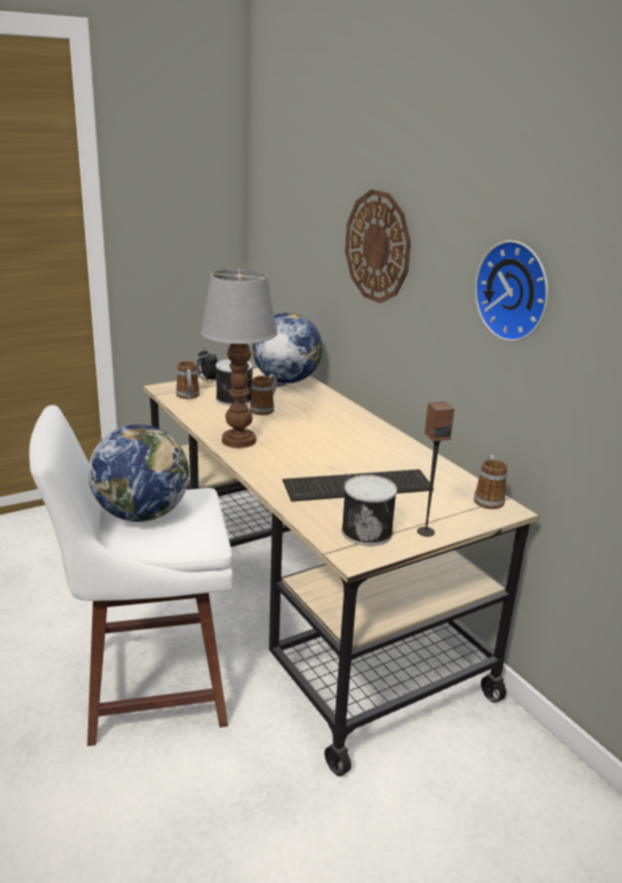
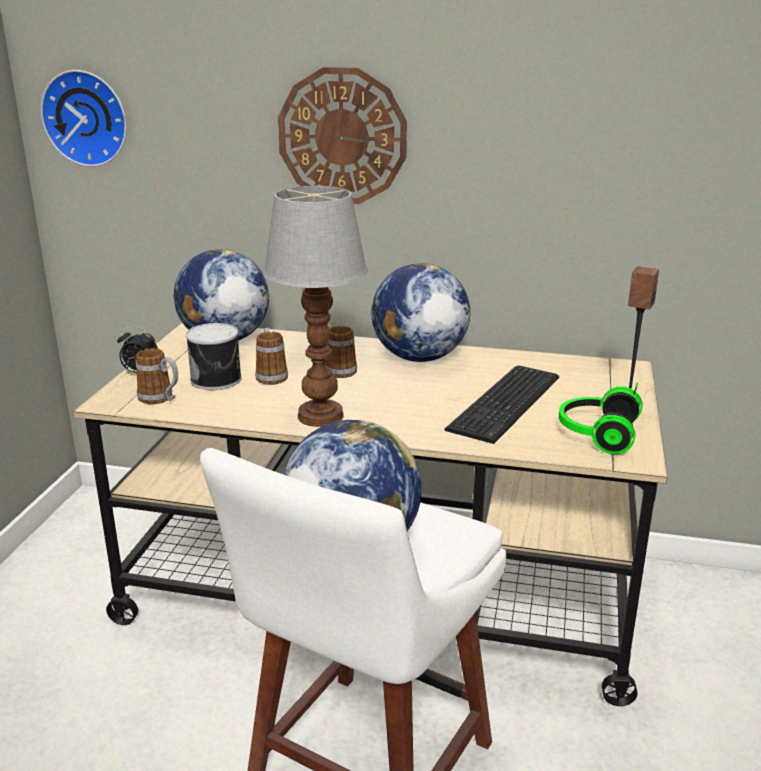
camera: 45 degrees left, 0 degrees up
(367, 531) = (596, 434): can -> headphones
(371, 437) = (418, 358): none -> globe
(487, 499) = (601, 365): mug -> mug (336, 370)
(515, 290) = (582, 145): wall clock -> wall clock (87, 118)

